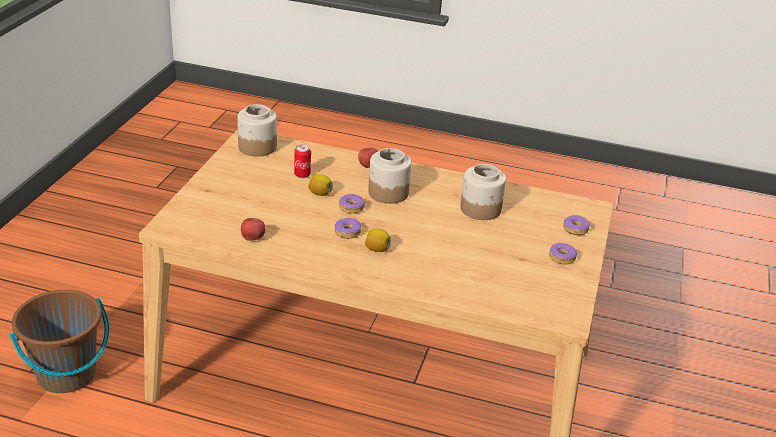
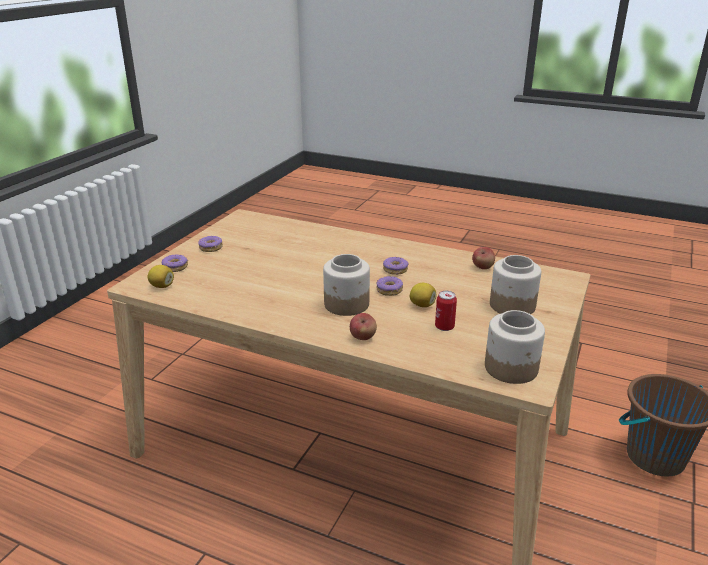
camera: 170 degrees left, 5 degrees down
(377, 249) = (370, 257): lemon -> lemon (162, 286)
(481, 209) = (254, 286): jar -> jar (511, 305)

